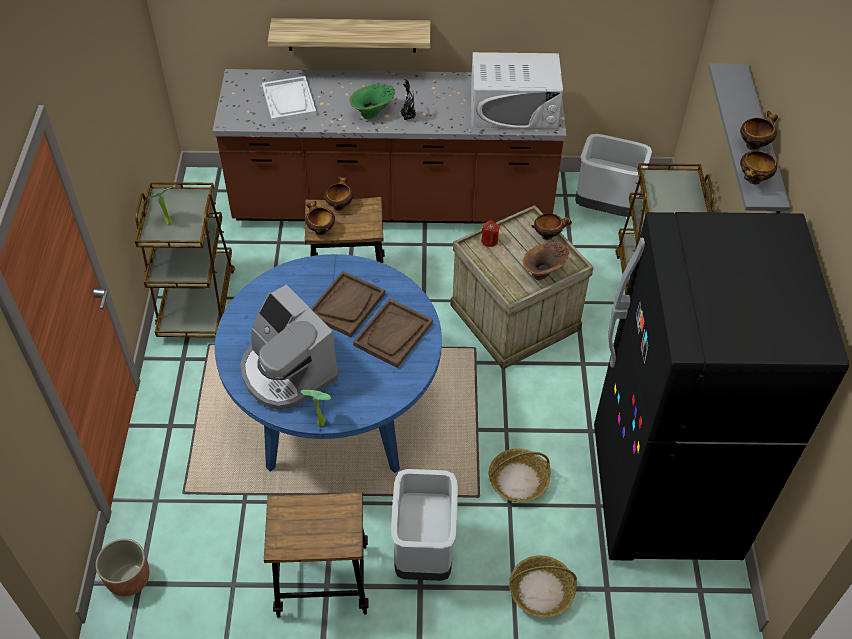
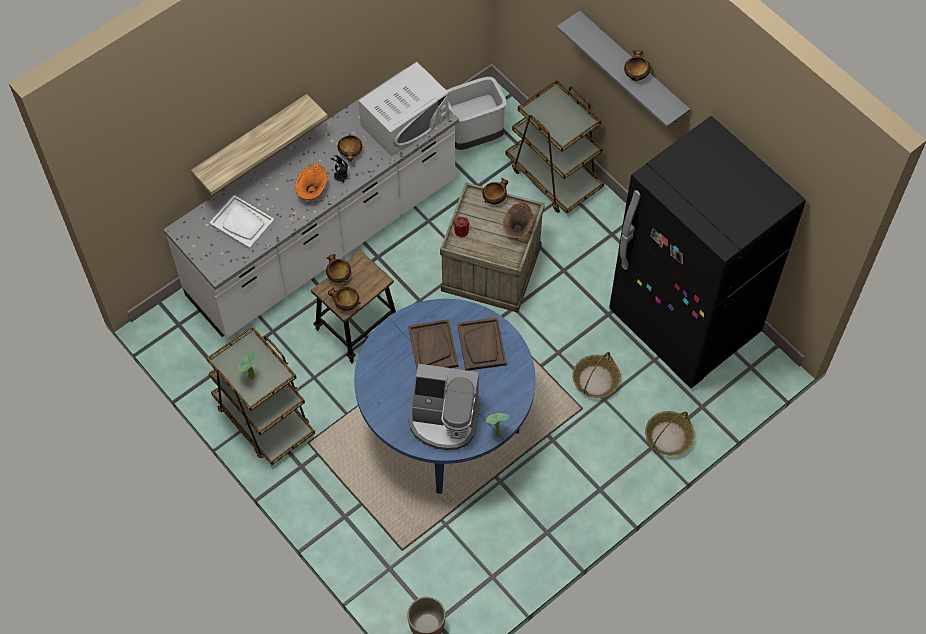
camera: 40 degrees left, 10 degrees up
(322, 581) = (542, 532): stool -> none
(373, 114) = (313, 192): green vase -> orange vase
(393, 204) = (323, 240): brown counter -> white counter
(425, 553) = (584, 468): grey trash can -> none
(753, 180) = (656, 103): bowl -> bowl (351, 154)

